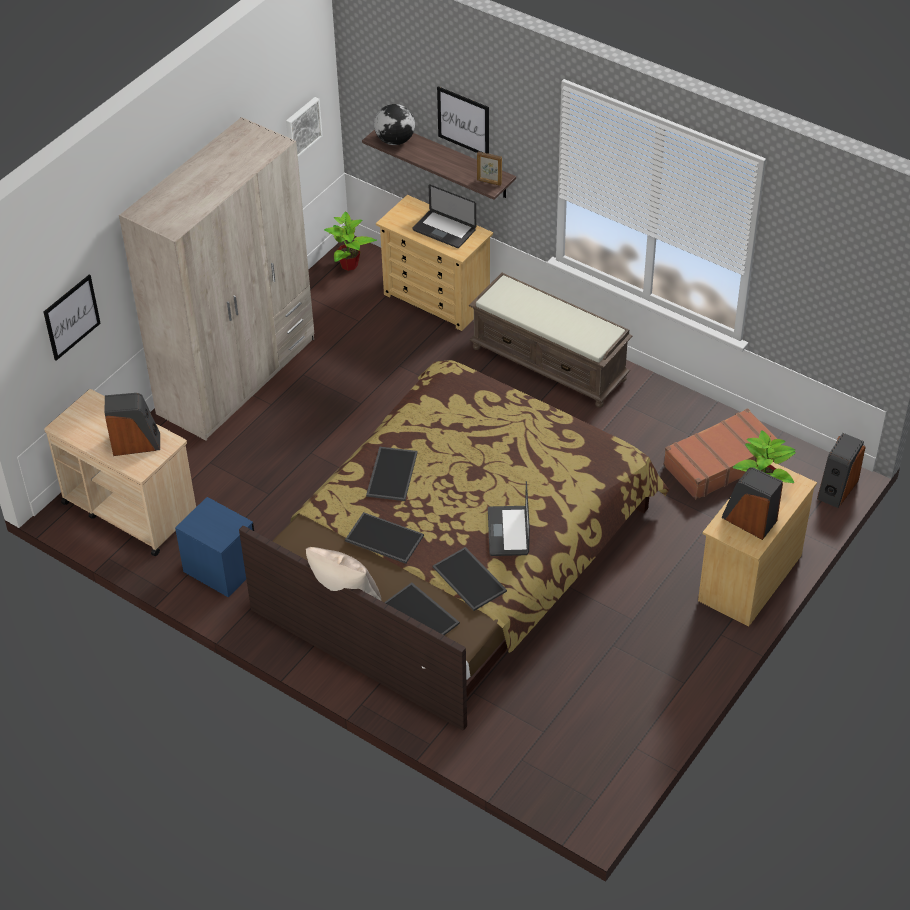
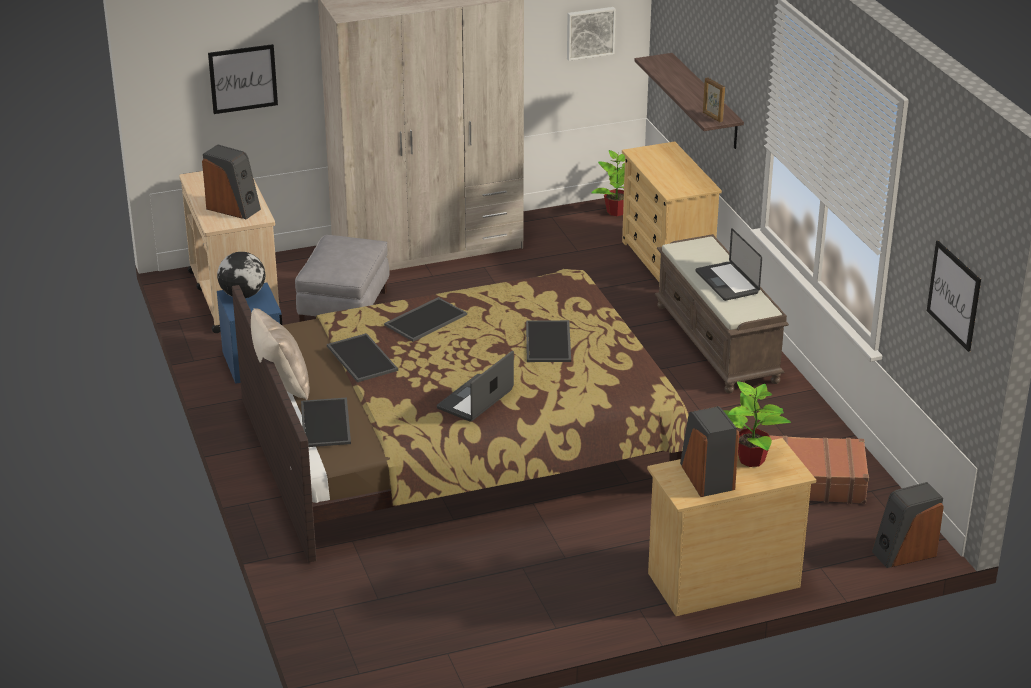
camera: 35 degrees right, 15 degrees down
(236, 475) = (344, 309): none -> grey ottoman
(395, 140) = (663, 66): globe -> globe (243, 295)
(444, 230) = (677, 174): laptop -> laptop (727, 282)
(463, 121) = (717, 52): picture -> picture (954, 295)
(471, 579) = (399, 416): tray -> tray (549, 342)

